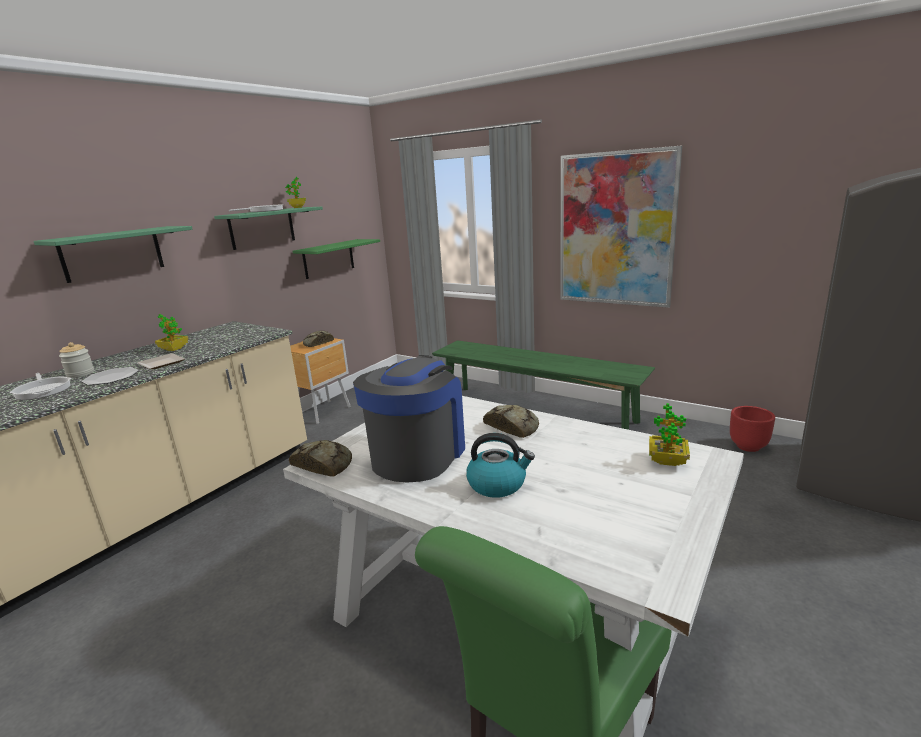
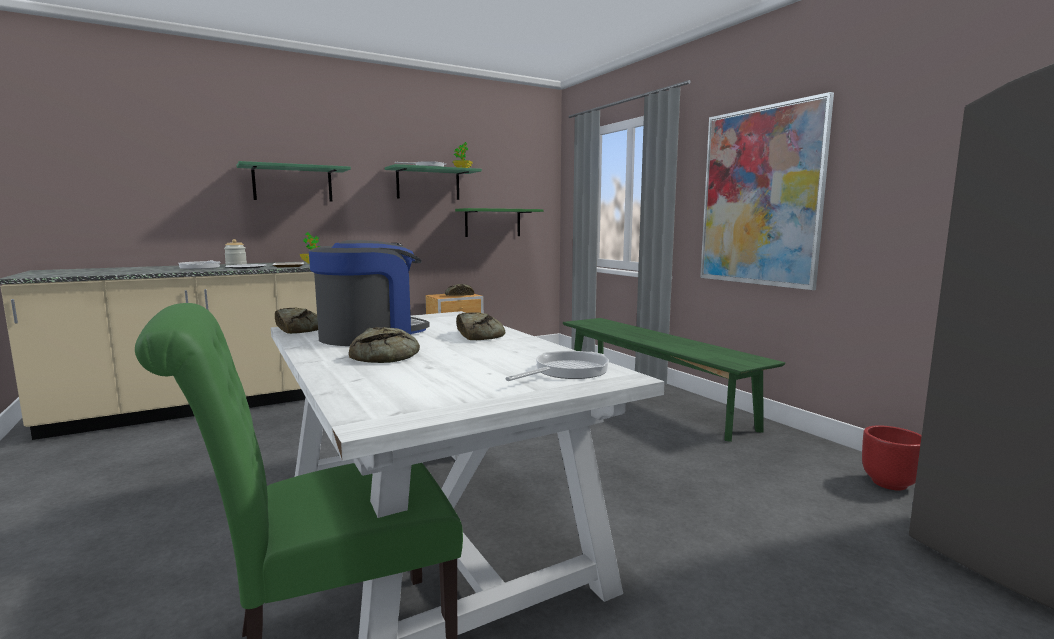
camera: 25 degrees right, 10 degrees down
(498, 484) = (388, 356): kettle -> bread
(667, 461) = (567, 371): potted plant -> frying pan

